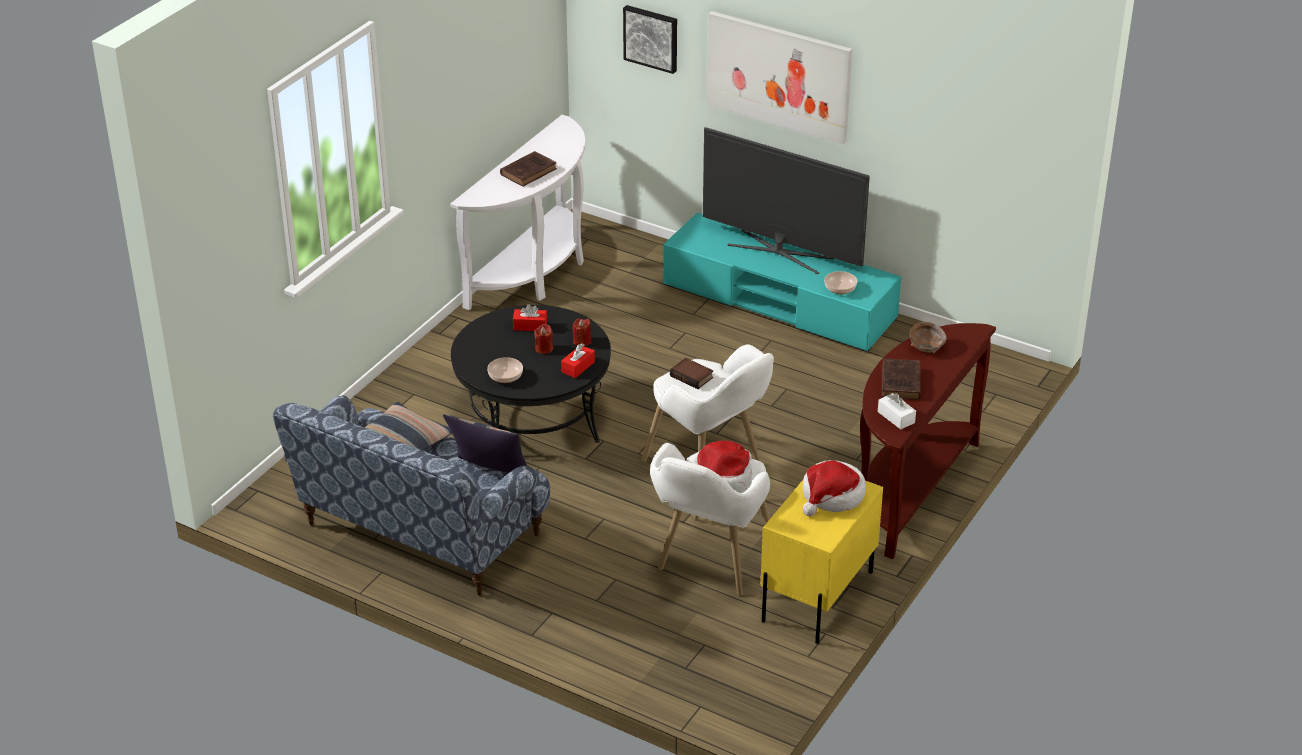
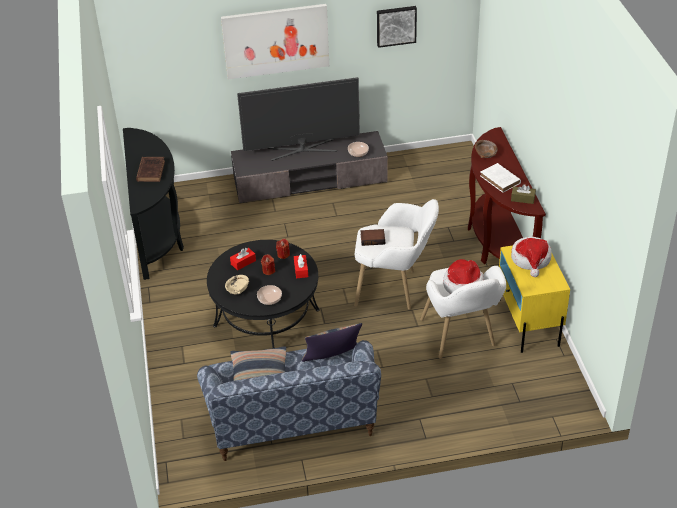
camera: 40 degrees left, 5 degrees up
(487, 349) = (237, 290): none -> beige bowl
(535, 272) = (158, 235): white console table -> black console table
(651, 38) = (177, 51): picture -> picture (396, 25)
(779, 302) = (310, 180): turquoise tv stand -> grey tv stand
(896, 417) = (522, 199): white tissue box -> brown tissue box
(901, 383) = (500, 180): brown book -> white book

